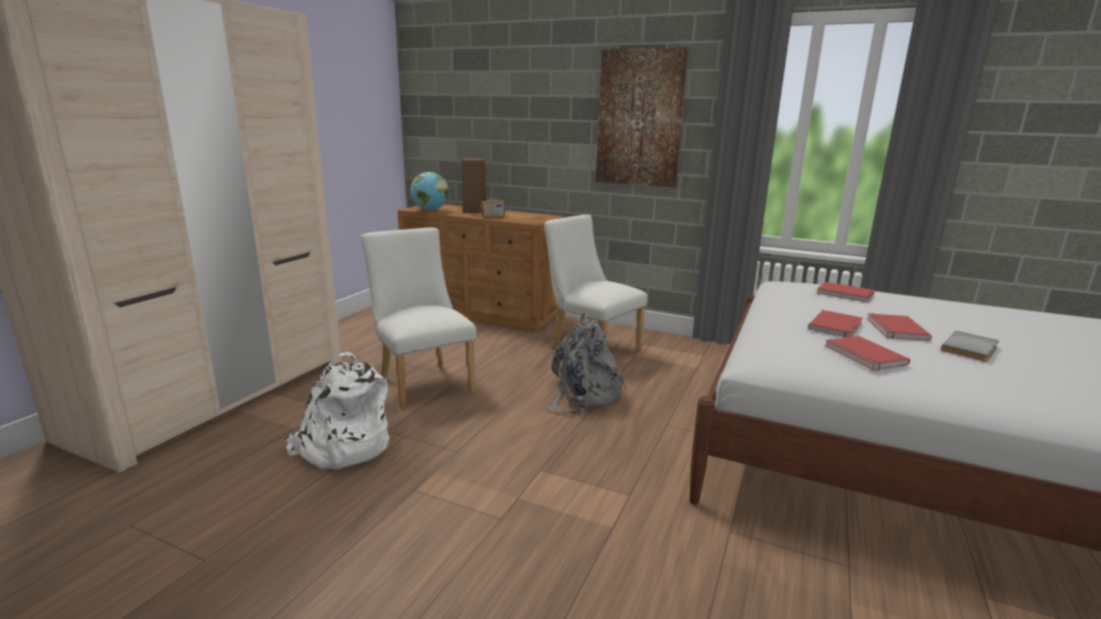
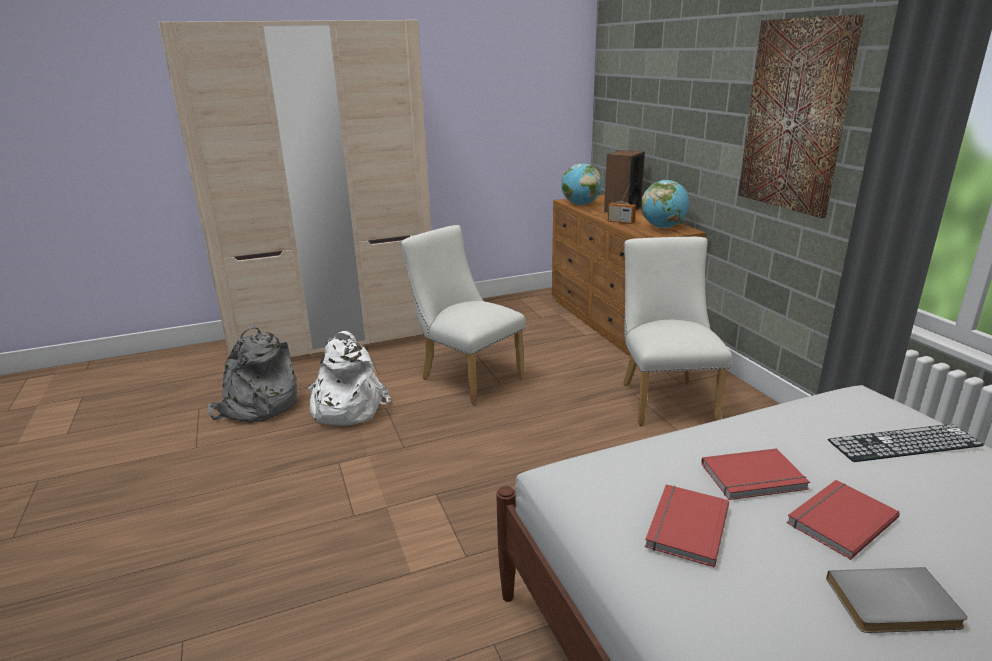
camera: 45 degrees right, 5 degrees up
(422, 382) = (466, 376): white chair -> white chair turned 60 degrees counterclockwise
(530, 216) = (663, 227): none -> globe
(583, 395) = (577, 445): grey backpack -> grey backpack (257, 406)
(845, 294) = (904, 443): red book -> keyboard

